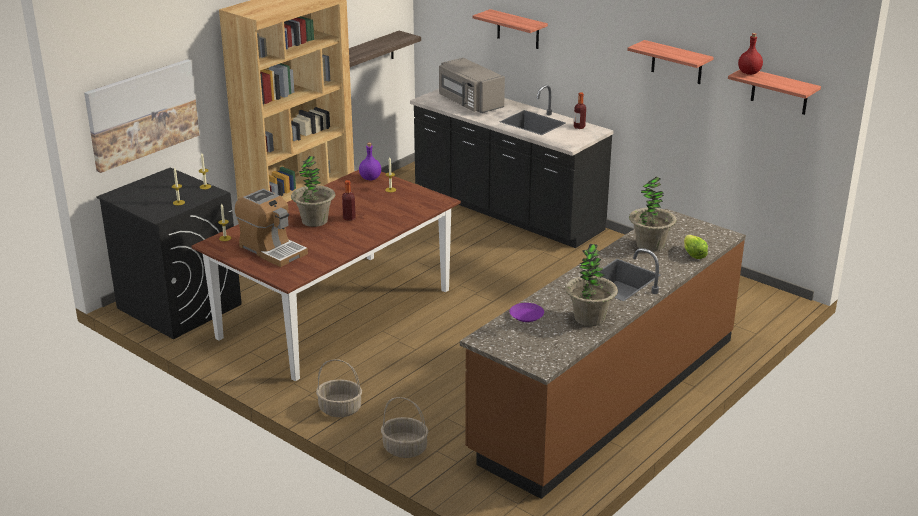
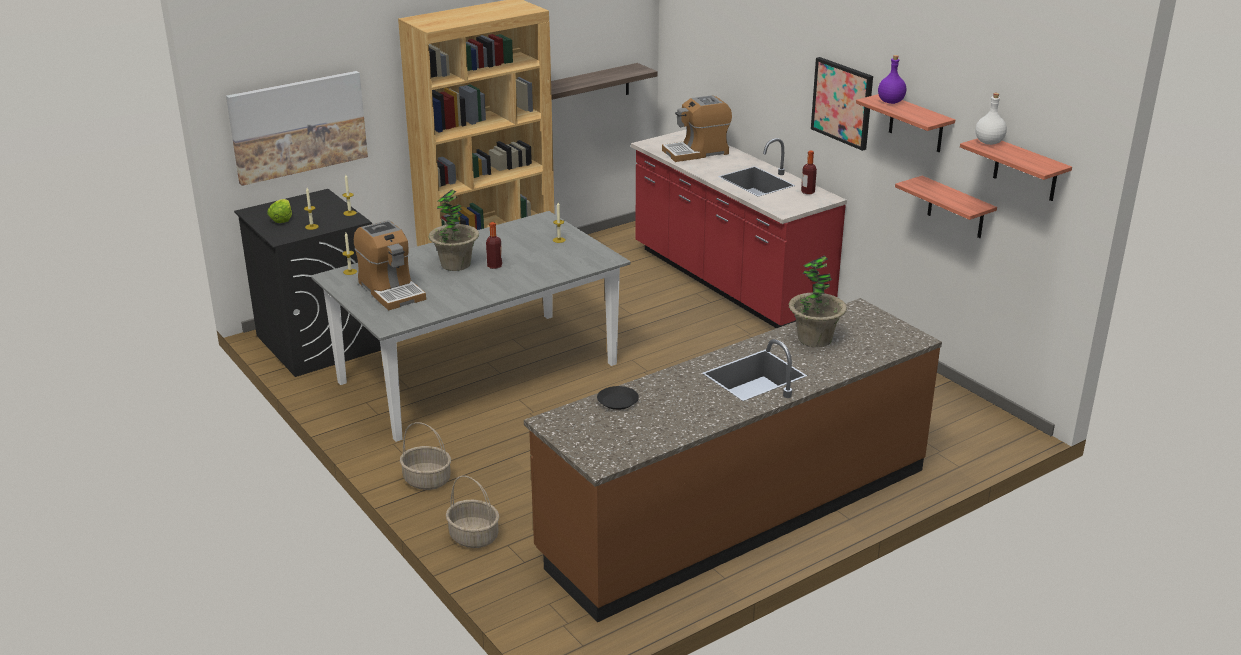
camera: 15 degrees right, 0 degrees up
(335, 313) = (479, 372): brown dining table -> grey dining table
(370, 178) = (544, 225): purple bottle -> purple bottle (891, 102)
(469, 103) = (696, 152): grey microwave -> coffee machine
(506, 212) = (728, 284): black counter -> red counter
(518, 29) = (757, 71): shelf -> shelf (956, 208)
(526, 315) = (617, 401): purple plate -> black plate
(589, 318) = (689, 415): potted plant -> none
(605, 50) = (842, 102): none -> picture
(693, 254) = (861, 356): lettuce -> lettuce (281, 219)
(749, 73) = (989, 142): red bottle -> white bottle

